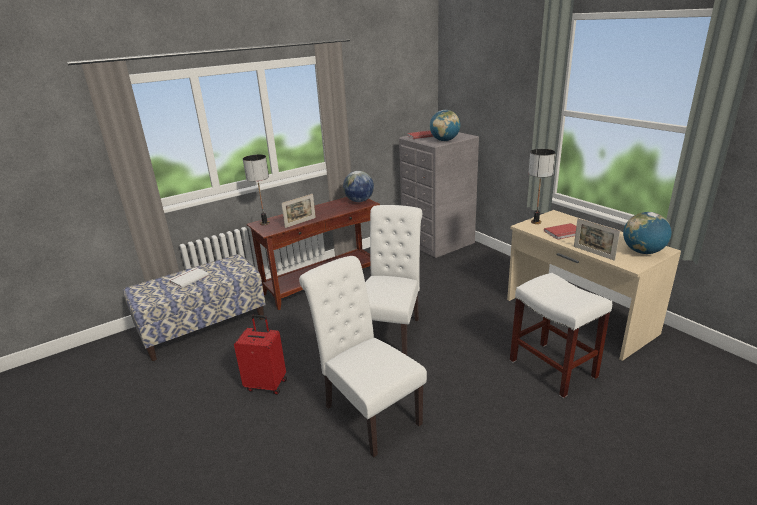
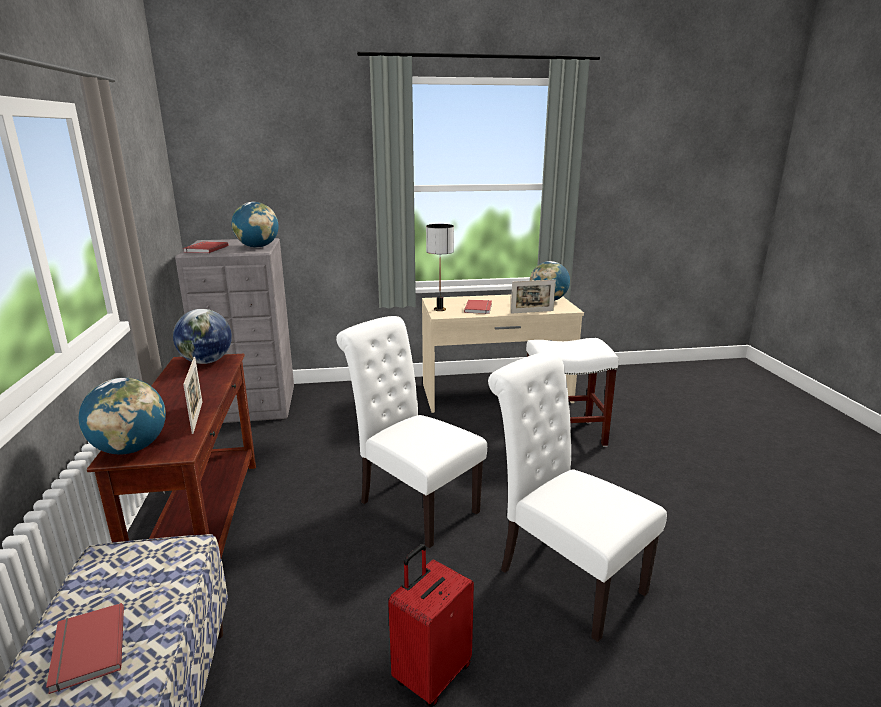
camera: 65 degrees left, 5 degrees down
(188, 278) = (85, 650): white book -> red book
(264, 223) = (130, 449): table lamp -> globe
(367, 412) = (563, 577): white chair -> white chair turned 60 degrees clockwise

